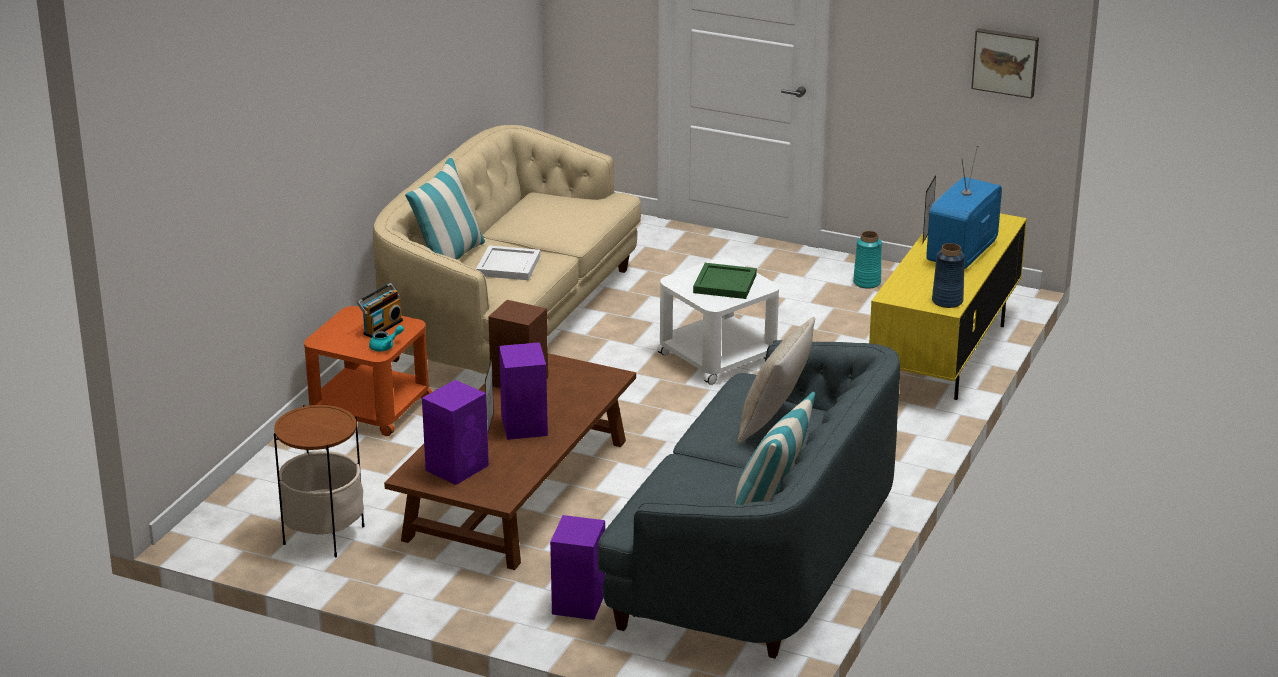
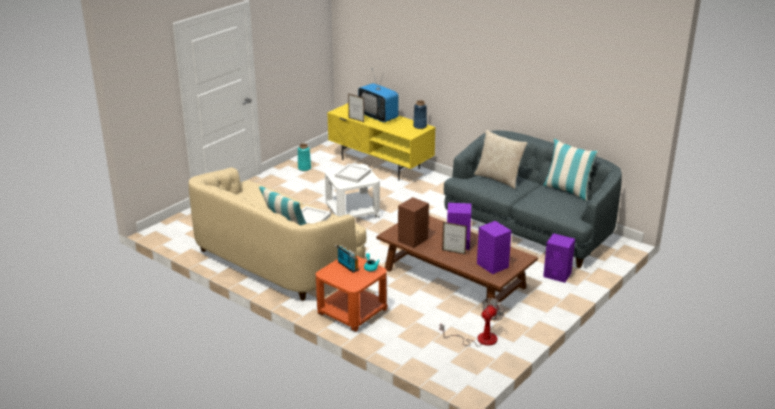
camera: 75 degrees left, 0 degrees up
(323, 535) = (479, 339): side table -> fan
(725, 284) = (353, 174): green tray -> white tray
(1005, 62) = (316, 42): picture -> none

